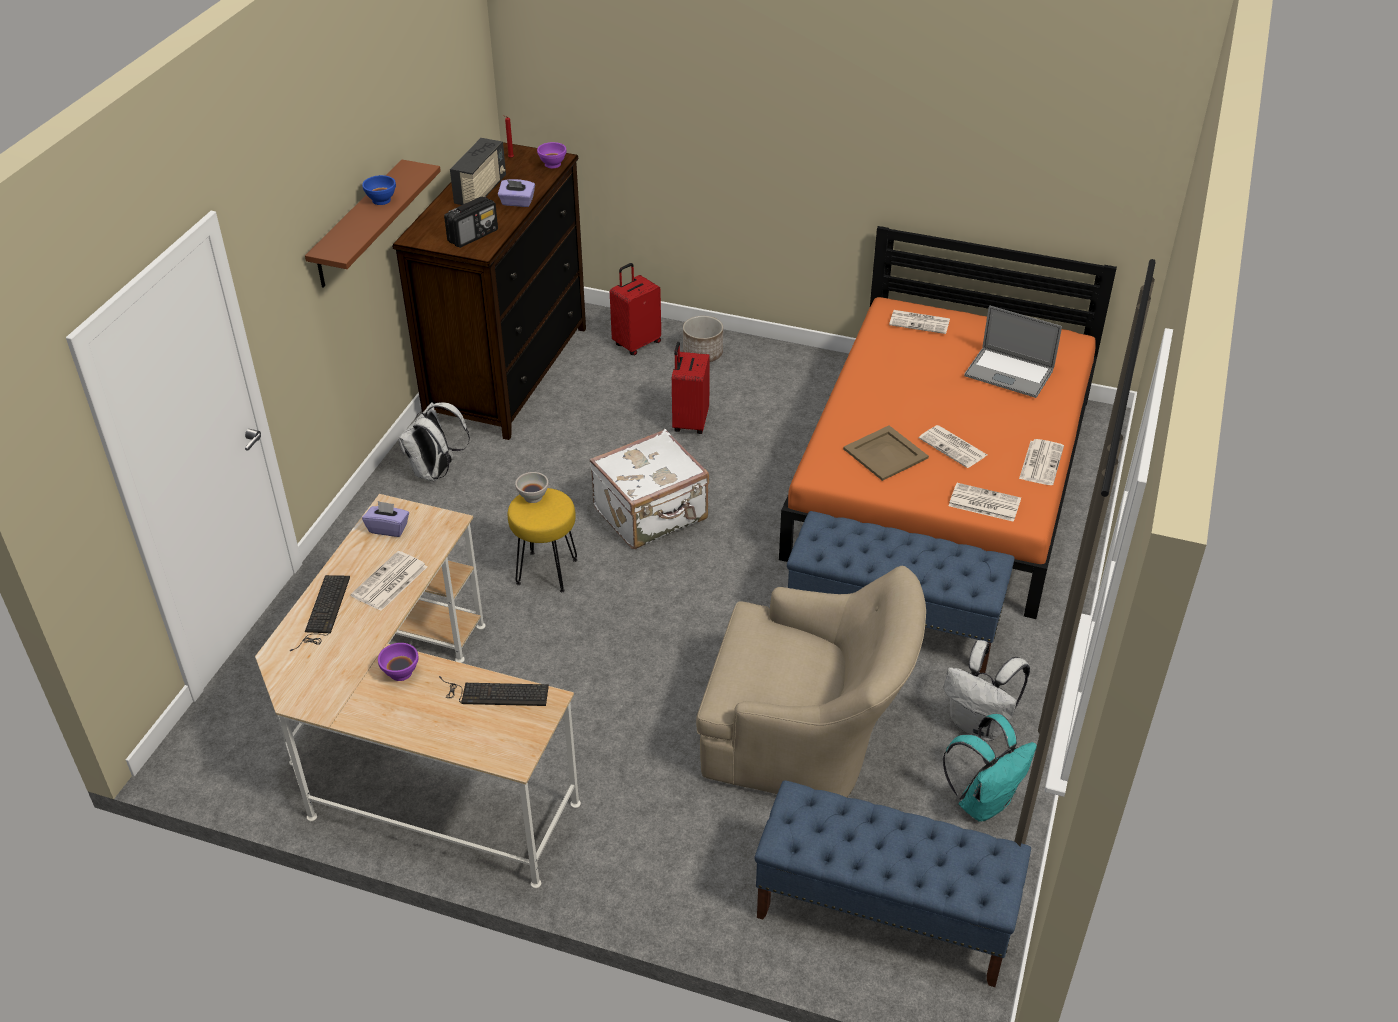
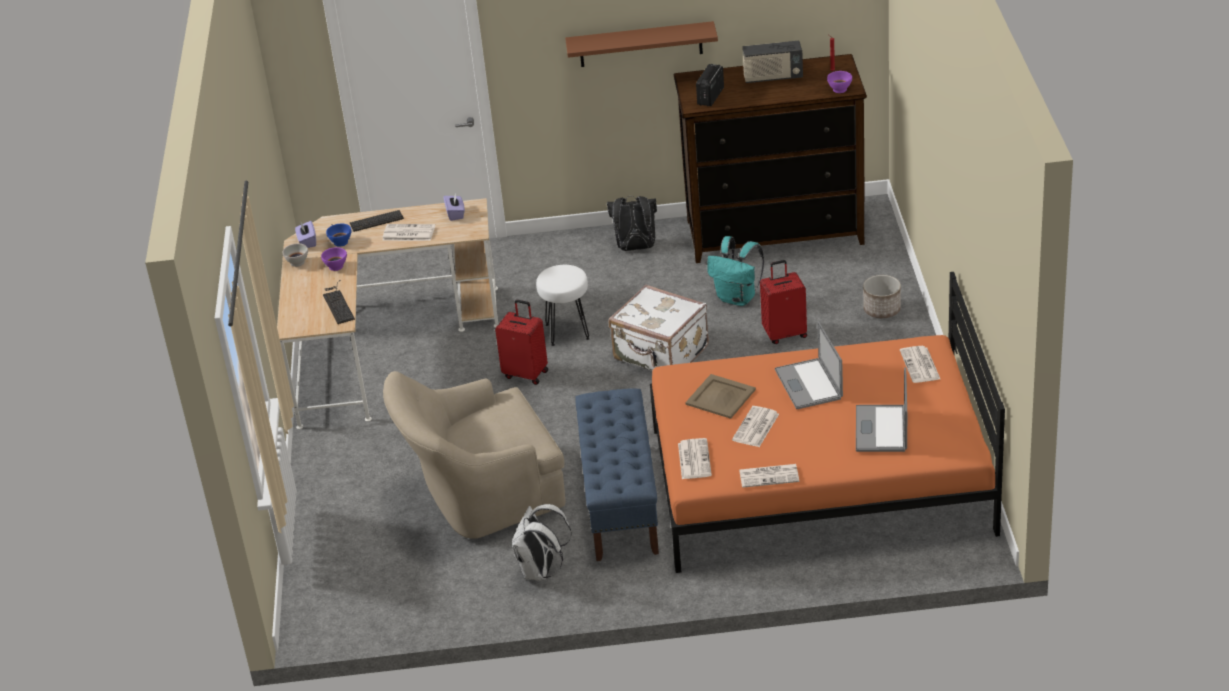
camera: 70 degrees right, 5 degrees down
(381, 200) = (652, 34): blue bowl -> blue bowl (341, 242)
(436, 472) = (635, 248): white backpack -> black backpack
(473, 236) = (710, 96): radio -> radio turned 90 degrees clockwise
(517, 202) = (770, 96): purple tissue box -> purple tissue box (307, 242)
(533, 497) = (569, 270): white bowl -> white bowl (297, 263)
(547, 571) = (568, 332): yellow stool -> white stool
(636, 343) = (866, 274): red suitcase -> red suitcase (526, 373)
(808, 737) = (480, 495): beige armchair -> beige armchair turned 75 degrees clockwise
(883, 914) = (345, 572): blue bench -> none
(904, 393) = (808, 384): none -> laptop
(984, 801) = (467, 592): turquoise backpack -> turquoise backpack (738, 298)

